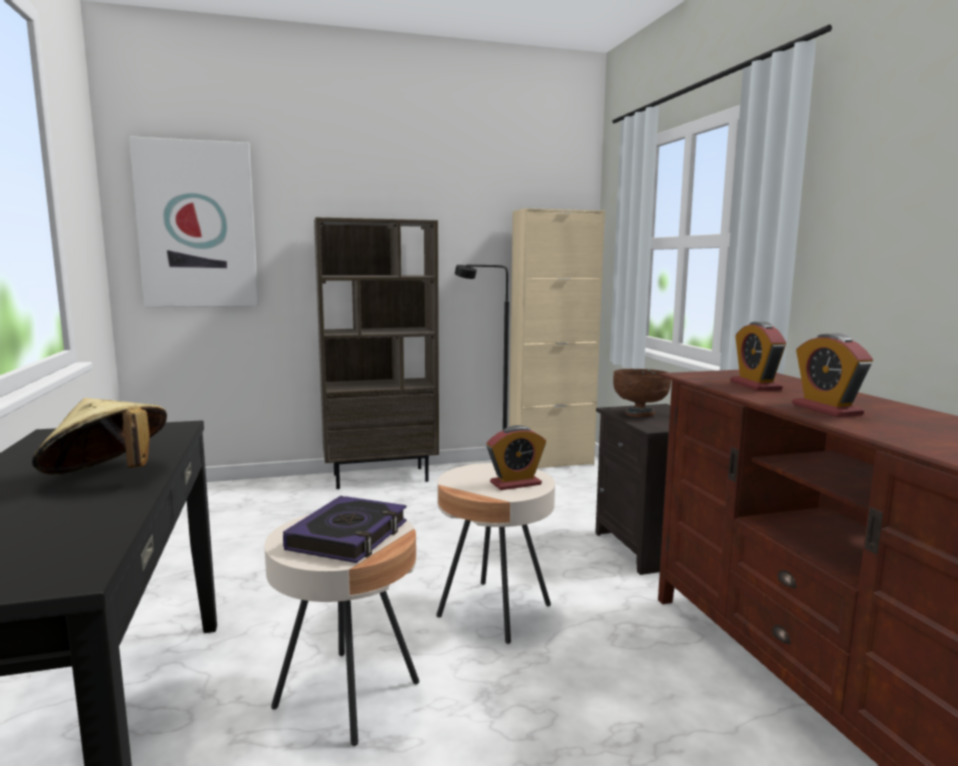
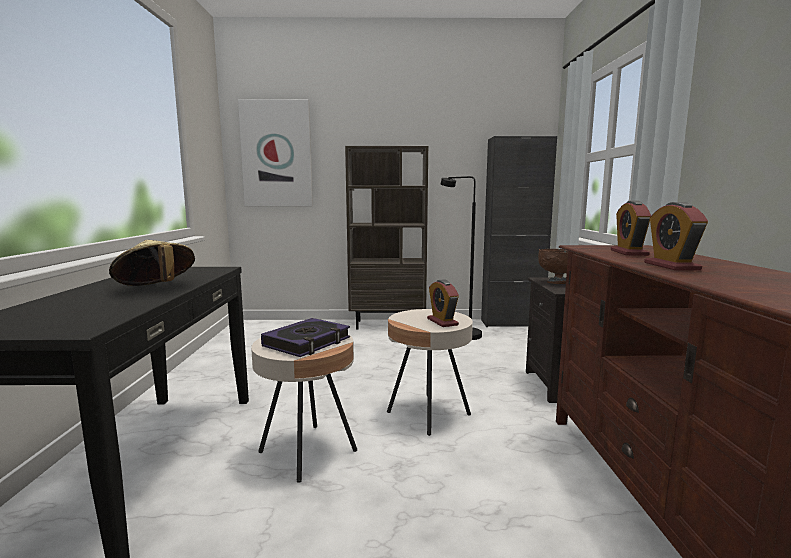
camera: 15 degrees right, 0 degrees up
(515, 483) = (442, 322): alarm clock -> alarm clock turned 75 degrees clockwise
(551, 462) = (512, 323): beige cabinet -> black cabinet

